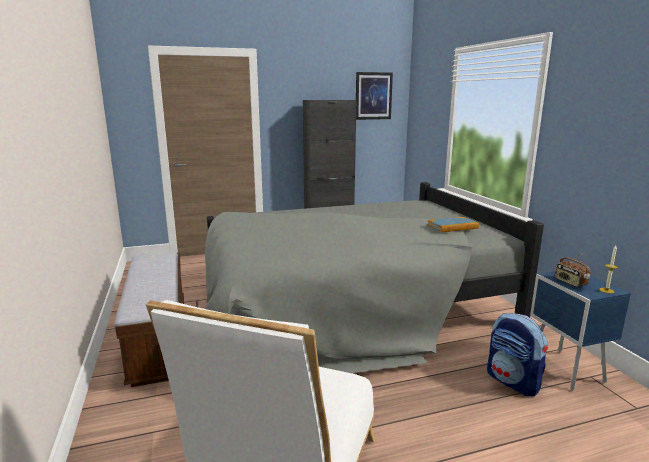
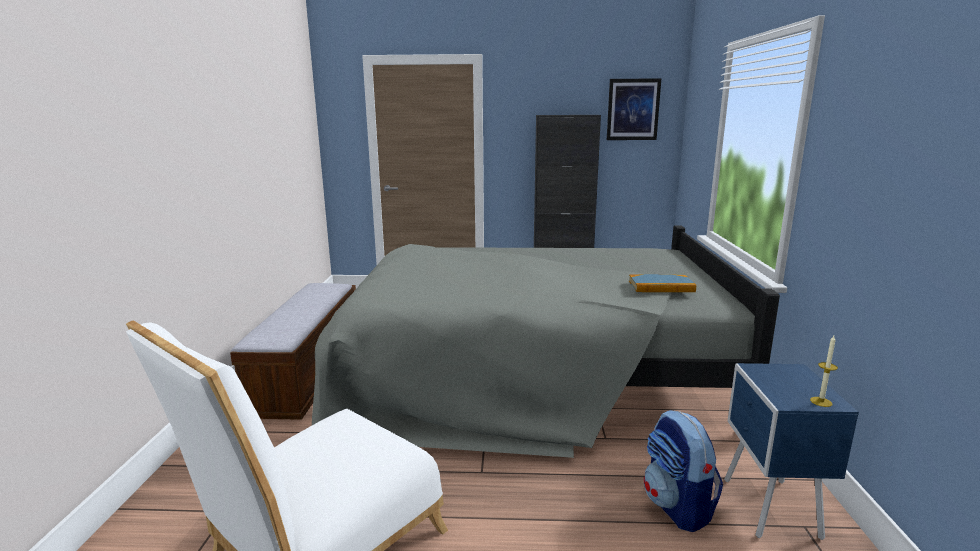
camera: 20 degrees right, 0 degrees up
(570, 282) = (774, 382): radio -> none

